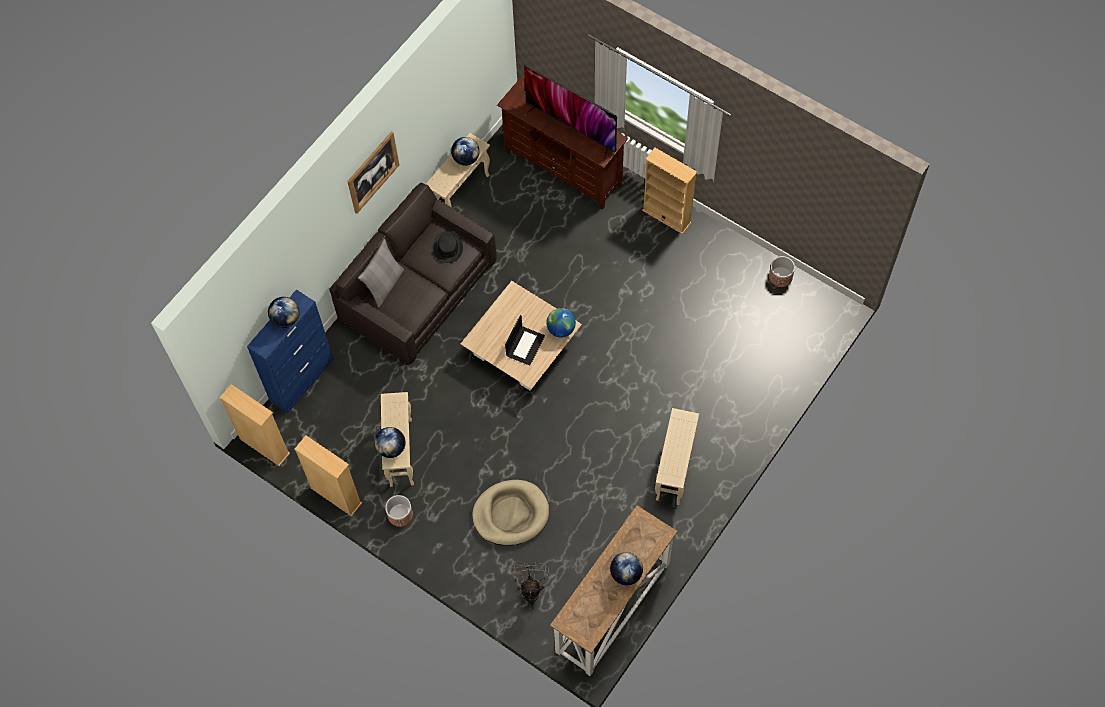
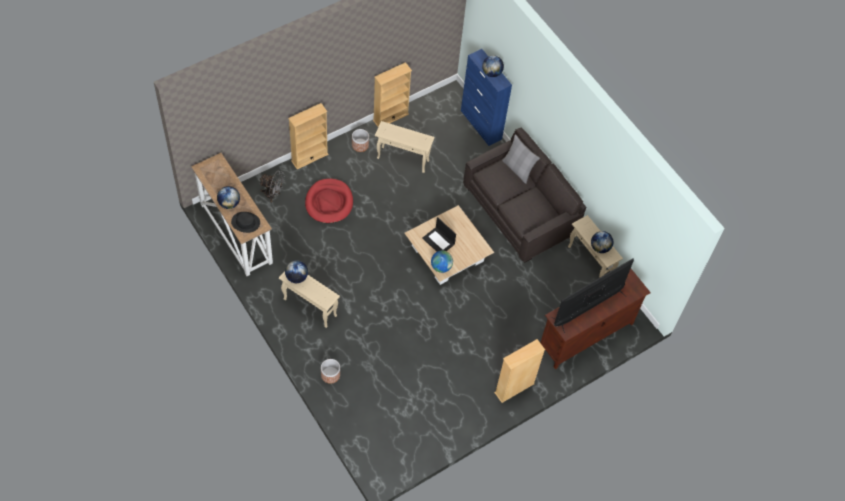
camera: 105 degrees right, 5 degrees down
(264, 446) = (443, 92): beige bookcase -> beige bookcase (309, 157)
(373, 172) = (573, 134): picture -> none
(391, 448) = (392, 130): globe -> globe (296, 277)
(448, 247) = (531, 214): black hat -> black hat (245, 222)
(511, 514) = (329, 202): beige dog bed -> red dog bed
(780, 277) = (427, 445): planter -> planter (330, 375)

